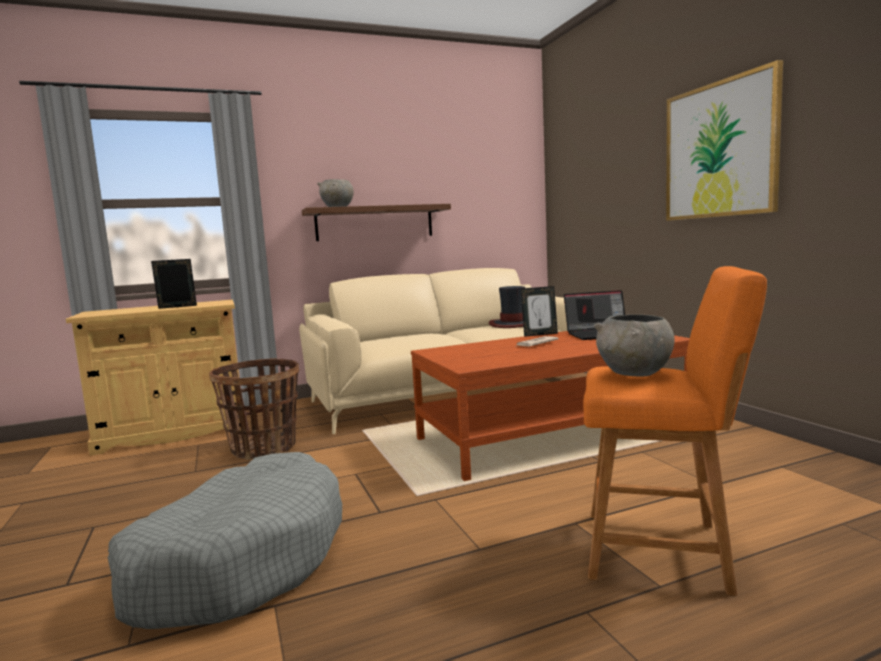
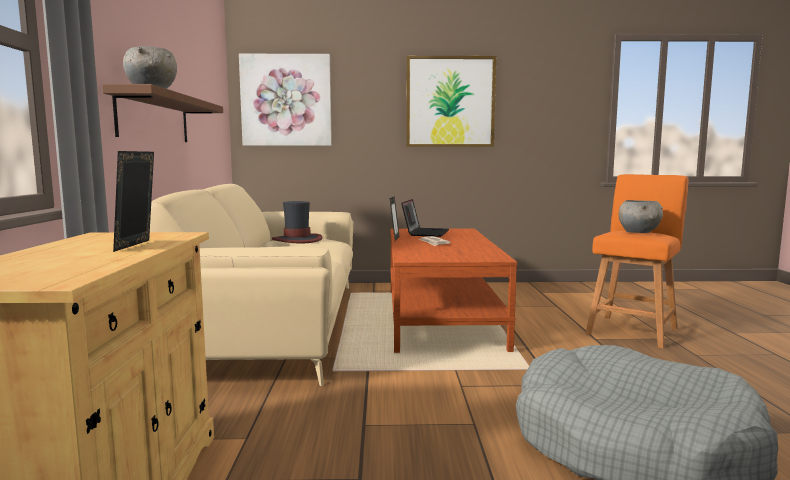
camera: 70 degrees left, 0 degrees up
(264, 448) = (321, 427): basket -> none
(576, 179) = (286, 100): none -> picture

